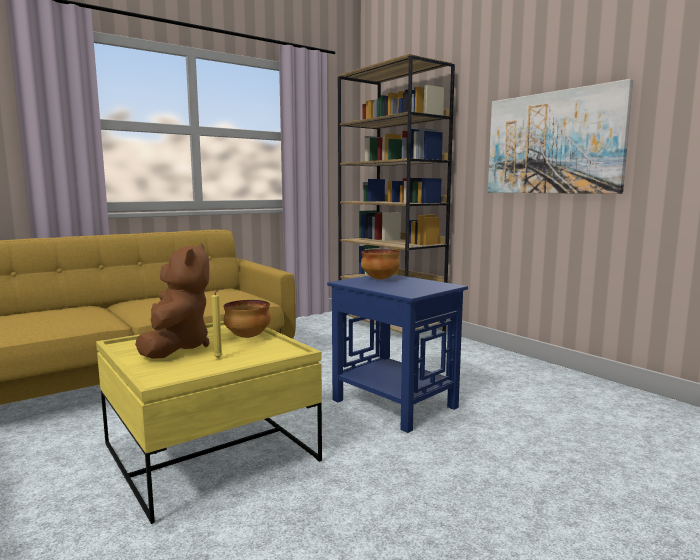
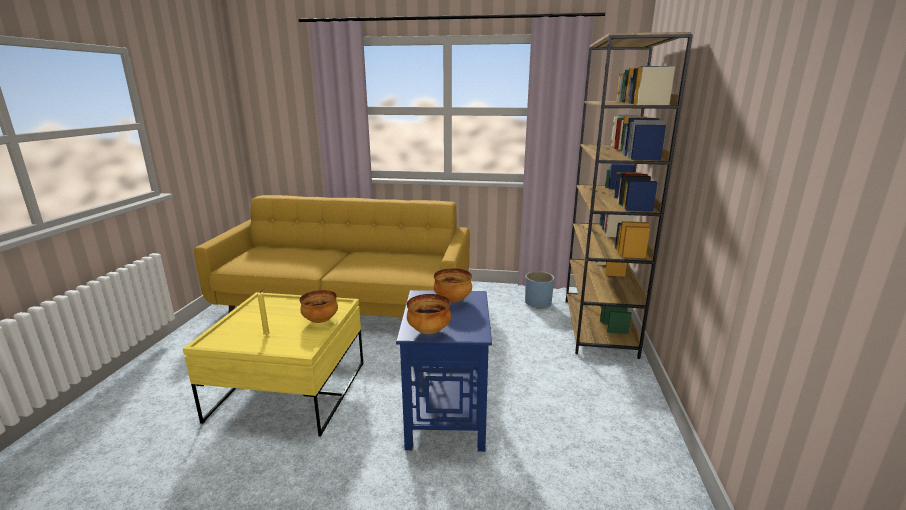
camera: 45 degrees right, 10 degrees up
(175, 347) = (273, 314): brown plush toy -> none
(320, 326) = (537, 303): none -> blue planter
(416, 290) = (429, 331): none -> bowl
(553, 143) = (743, 173): picture -> none

